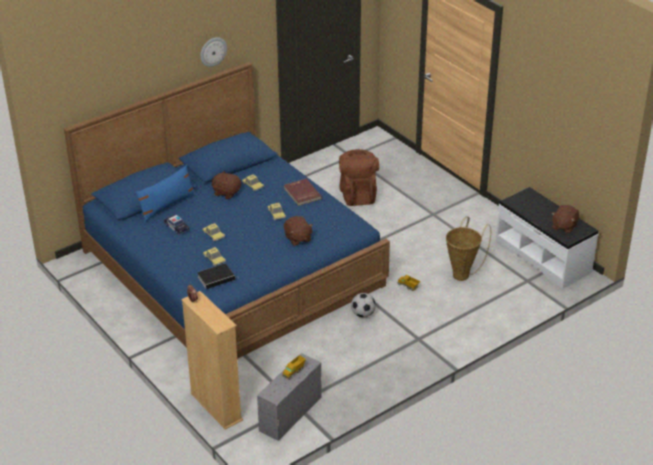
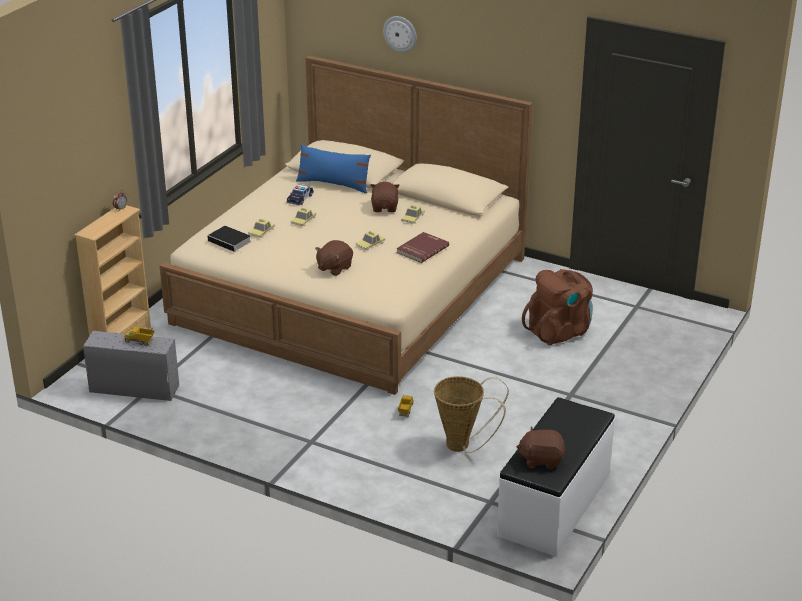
camera: 65 degrees right, 5 degrees down
(213, 51) = (491, 65): wall clock -> wall clock (400, 33)
(232, 267) = (351, 289): blue bed -> beige bed
(363, 314) = (330, 392): football -> none

